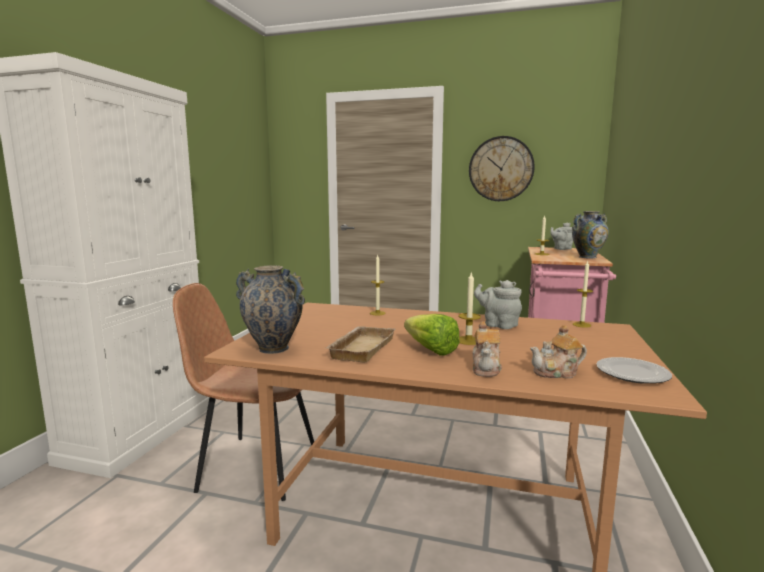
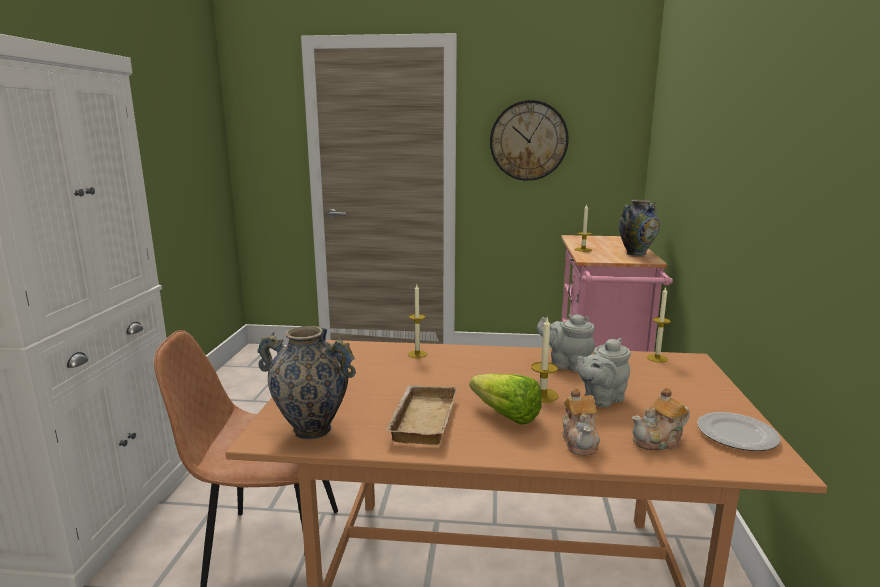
camera: 10 degrees left, 5 degrees up
(561, 249) = (600, 238): grey teapot -> grey teapot (601, 399)

